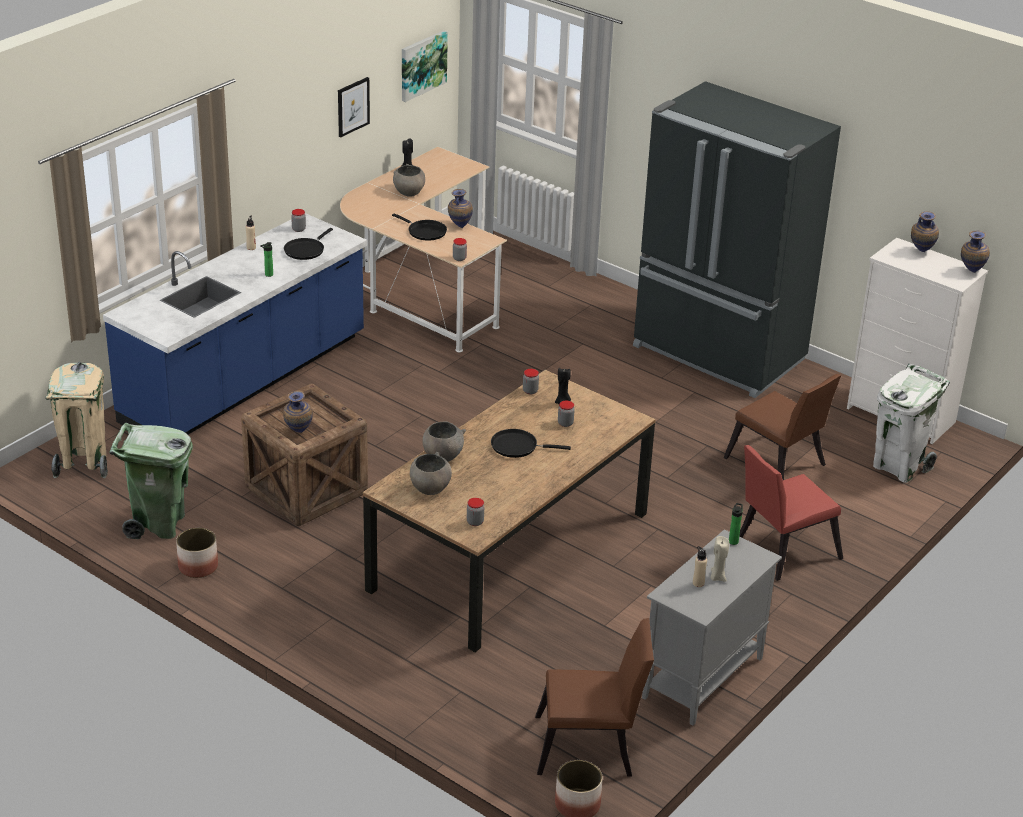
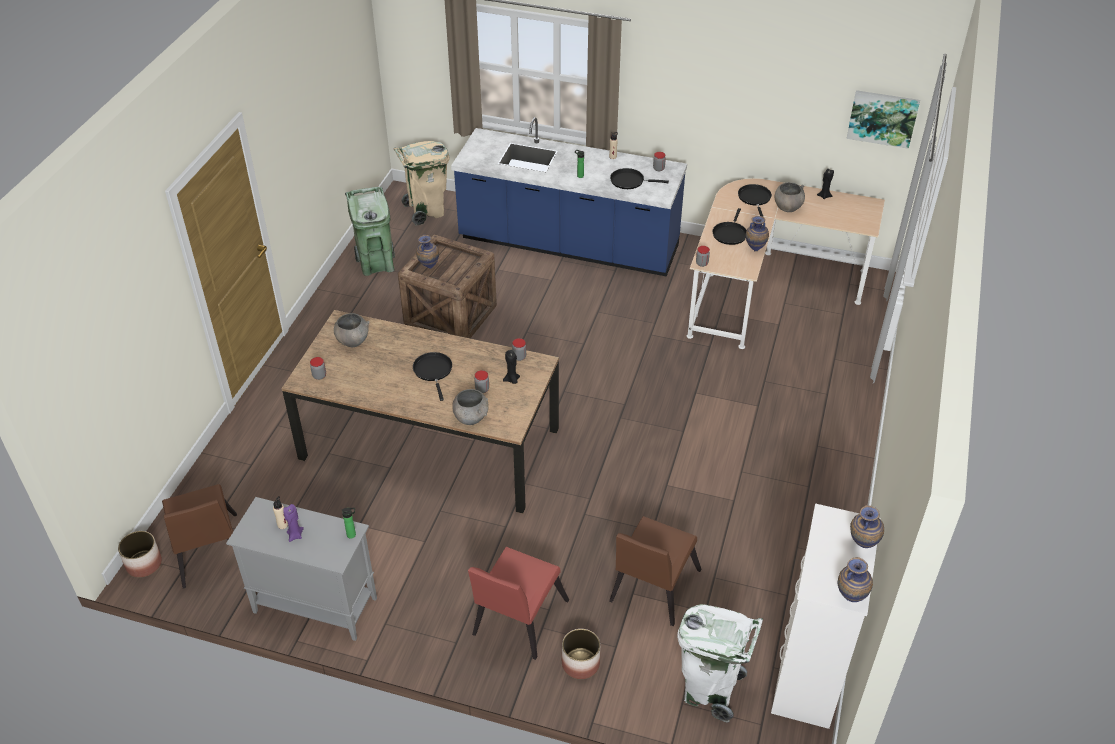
camera: 70 degrees right, 10 degrees up
(198, 566) = (338, 296): planter -> planter (580, 663)
(353, 106) = (782, 111): picture -> none
(380, 204) = (755, 199): none -> black frying pan
(442, 456) = (399, 335): grey bowl -> grey bowl (471, 418)
(717, 354) = (811, 501): black fridge -> none
(717, 577) = (295, 535): beige candle -> purple candle
(781, 551) = (516, 621): red chair -> red chair turned 105 degrees counterclockwise

